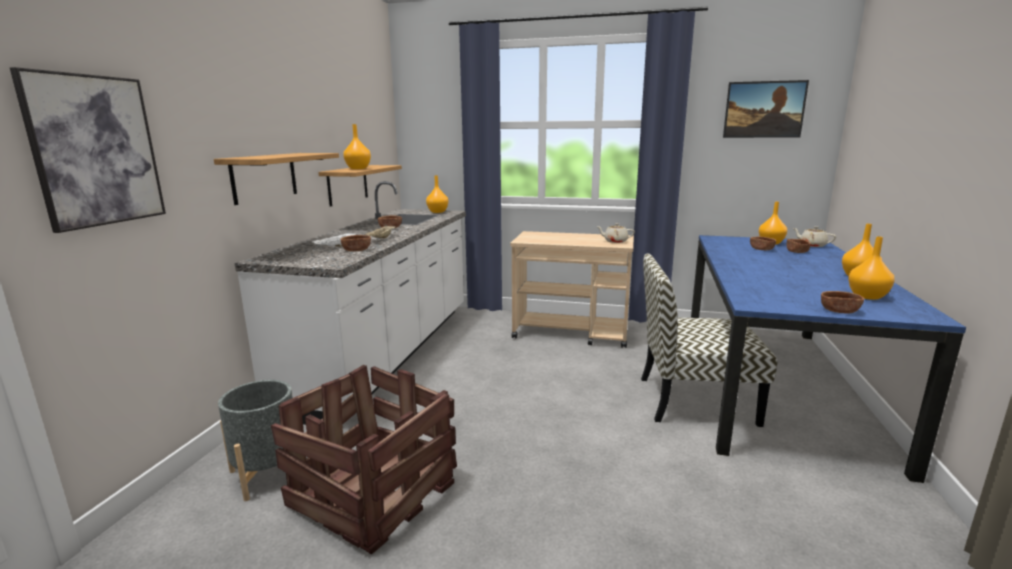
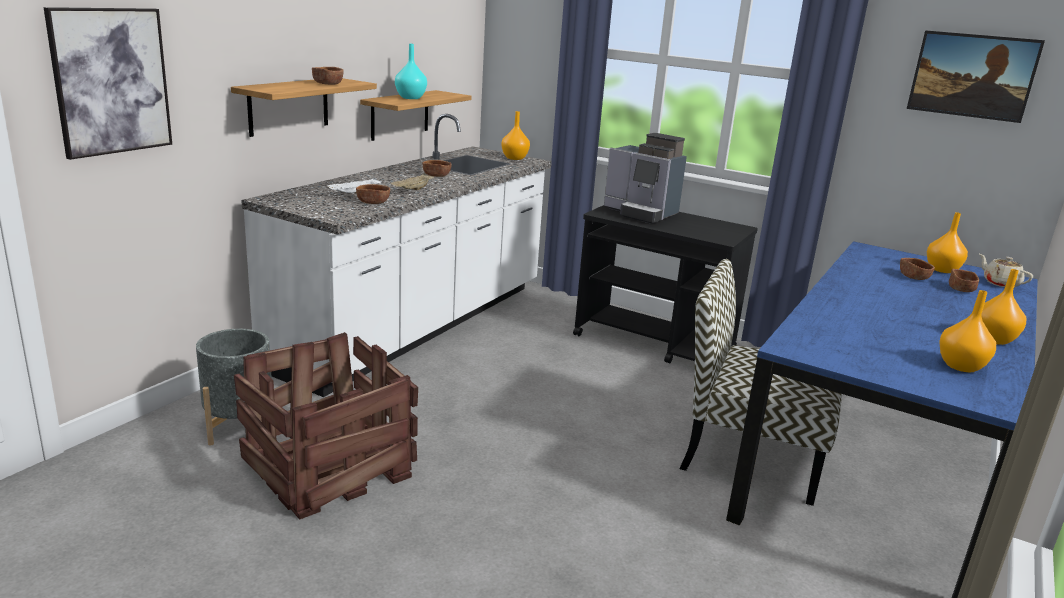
camera: 15 degrees right, 5 degrees up
(358, 168) = (411, 98): orange vase -> turquoise vase
(549, 237) = (641, 213): none -> coffee machine
(571, 333) = (655, 343): beige cart -> black cart
(615, 241) = (720, 233): beige teapot -> none
(839, 311) = (891, 376): brown bowl -> brown bowl (328, 84)

